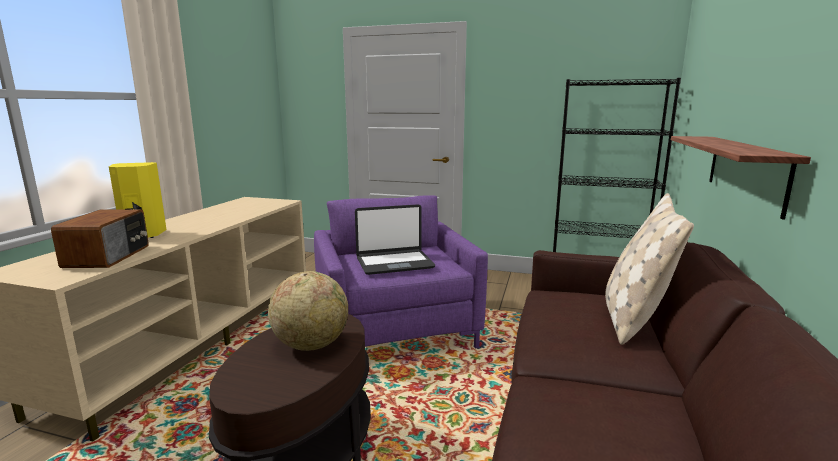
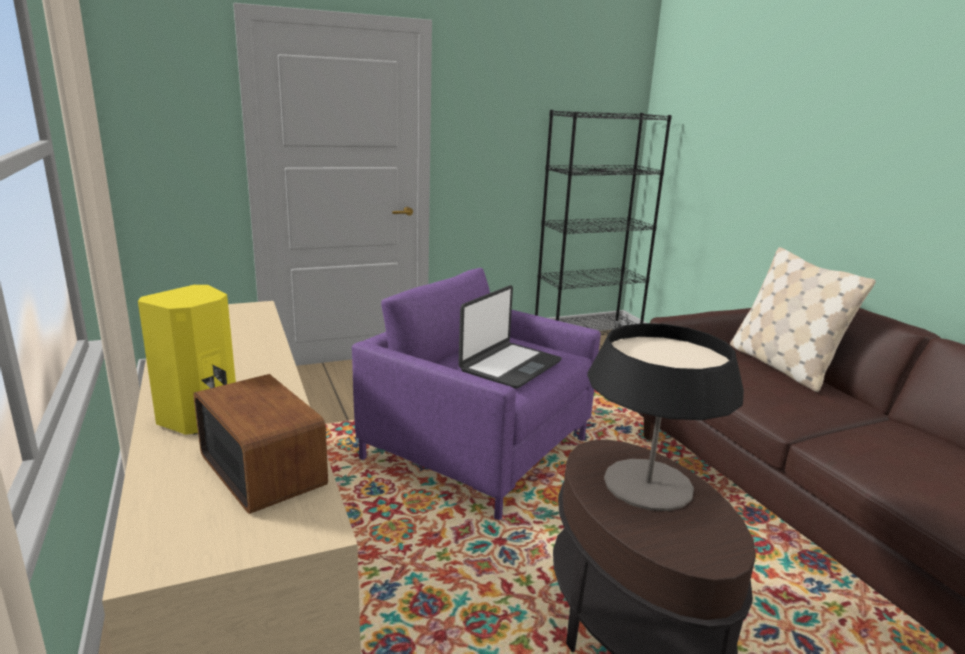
camera: 40 degrees left, 5 degrees up
(311, 344) = (648, 484): globe -> table lamp
(745, 171) = (817, 221): shelf -> none

